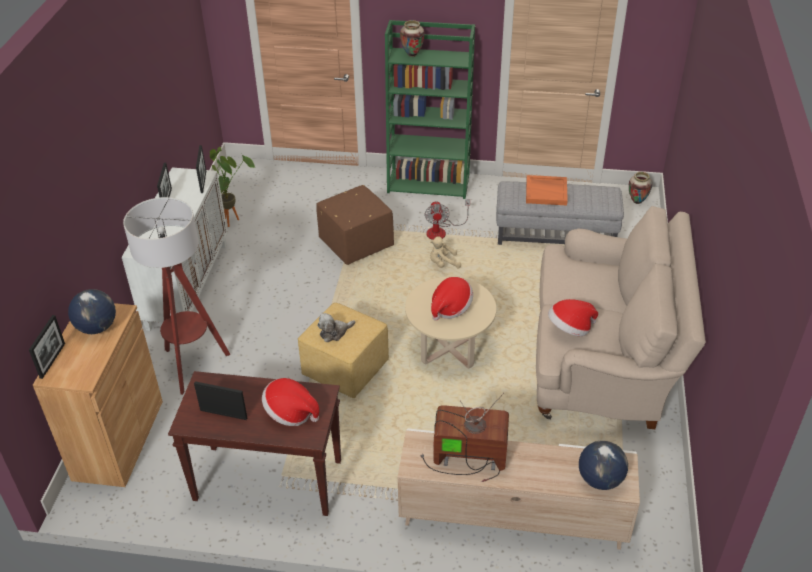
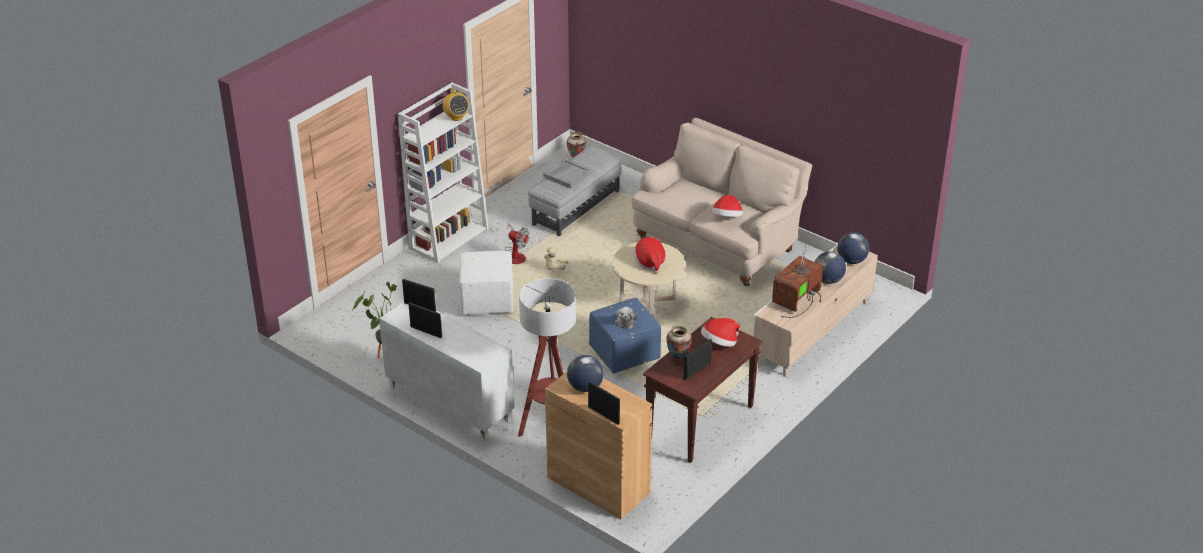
camera: 60 degrees left, 5 degrees down
(344, 370) = (624, 355): yellow ottoman -> blue ottoman
(356, 243) = (486, 301): brown ottoman -> white ottoman
(412, 55) = (425, 131): vase -> vase (678, 357)
(429, 183) = (449, 238): green bookcase -> white bookcase
(454, 60) = (456, 117): none -> radio
(535, 472) = (828, 280): none -> globe
(546, 192) = (567, 175): orange tray -> grey tray

